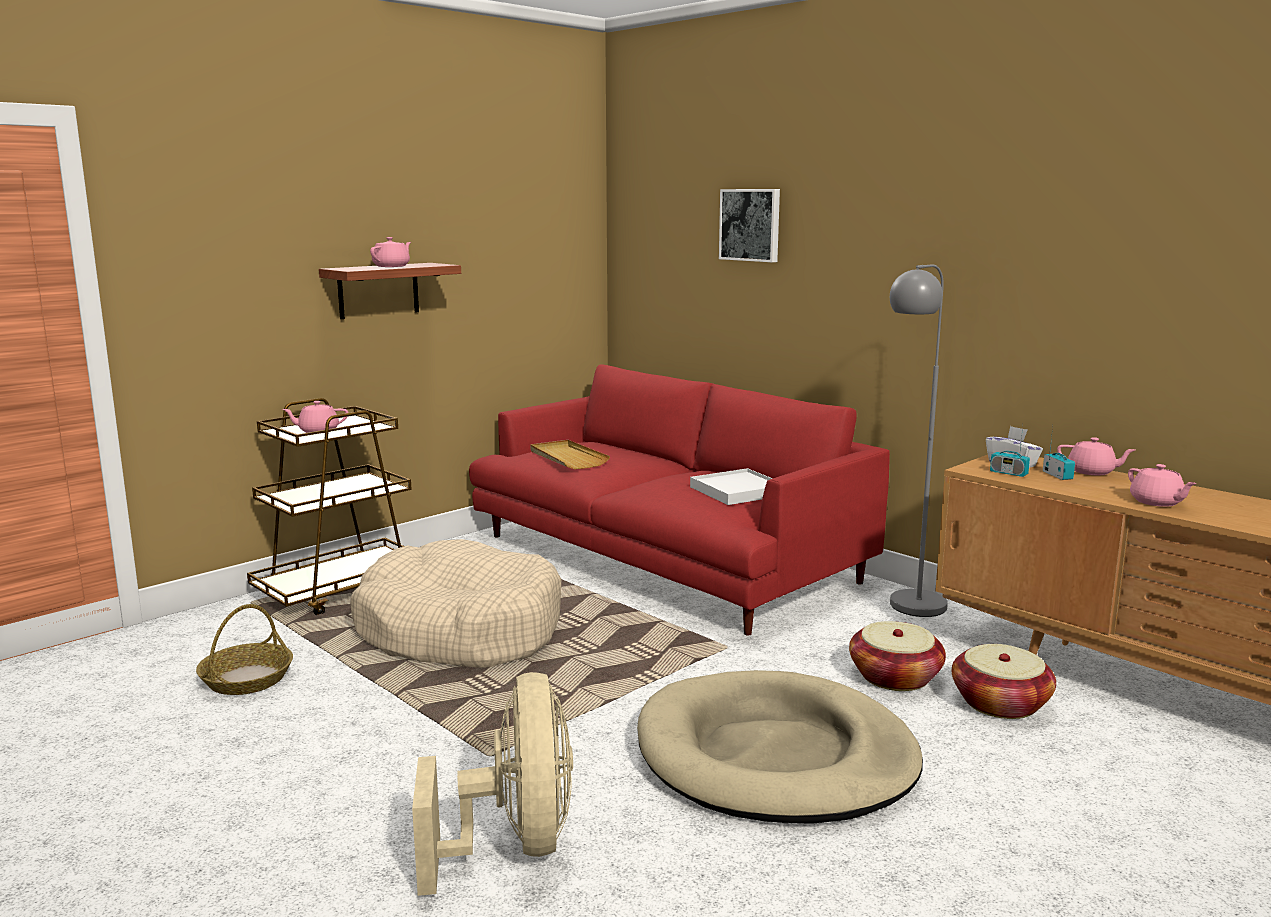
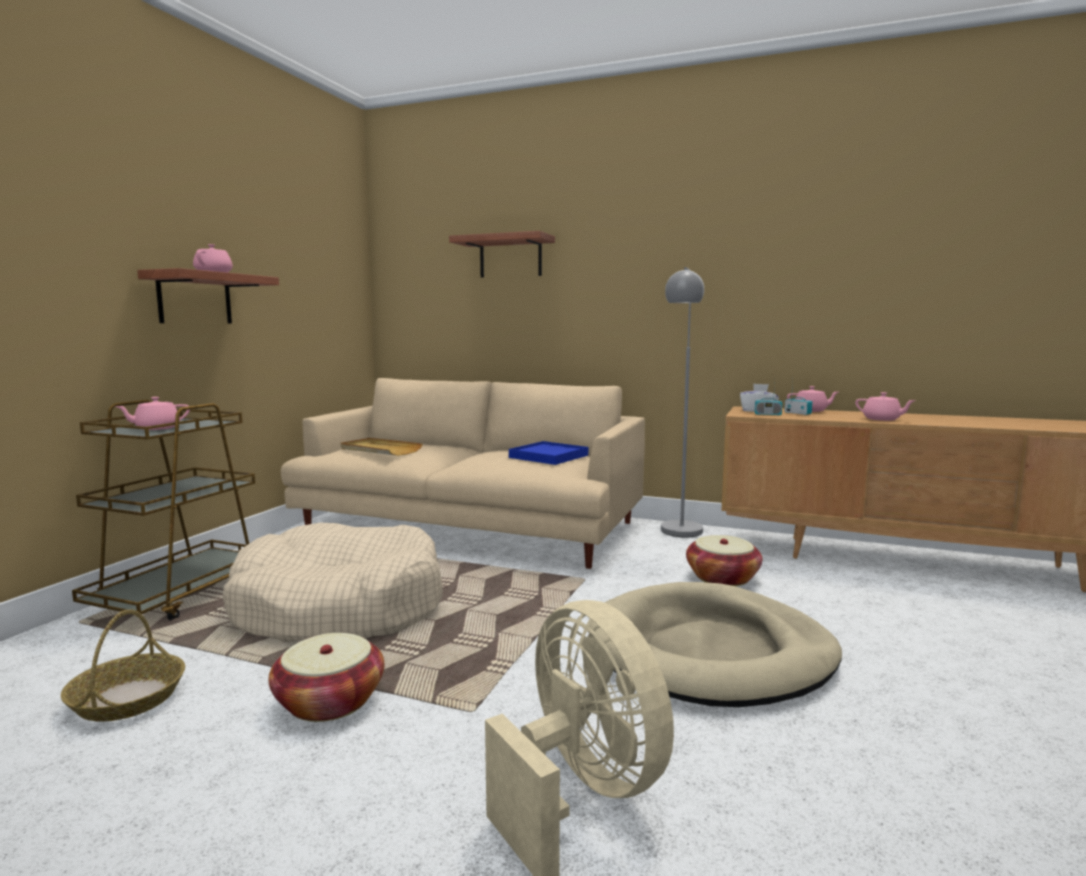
camera: 25 degrees left, 5 degrees down
(665, 558) = (470, 527): red sofa -> beige sofa
(738, 491) = (549, 456): white tray -> blue tray
(751, 225) = (510, 257): picture -> shelf
(1000, 704) = (806, 582): basket -> basket (329, 701)

